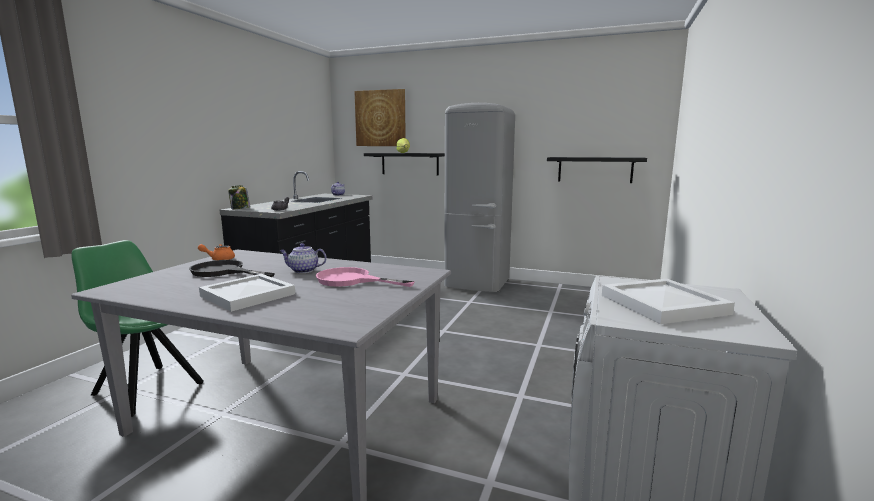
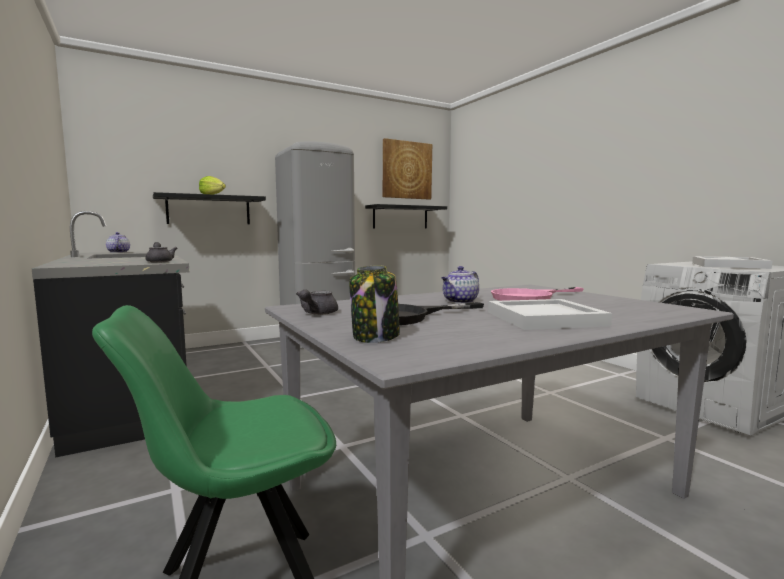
camera: 50 degrees left, 5 degrees down
(219, 259) = (317, 313): orange teapot -> grey teapot
(240, 208) = (71, 265): jar -> jar (376, 337)
(380, 118) = (160, 148): picture -> picture (407, 170)

